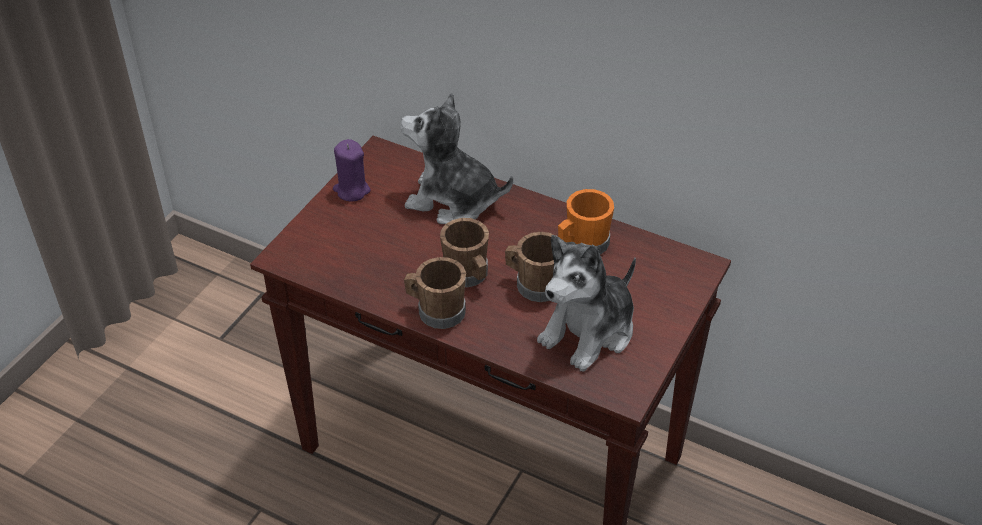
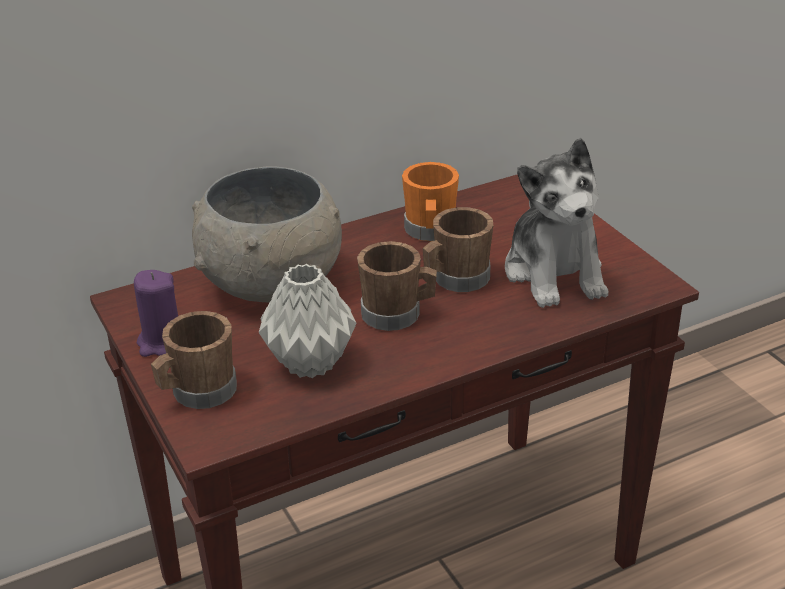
camera: 55 degrees left, 10 degrees down
(382, 261) = (308, 363): none -> grey vase
(436, 311) = (429, 355): brown mug -> brown mug (198, 393)
(453, 201) = (271, 282): plush toy -> grey bowl

